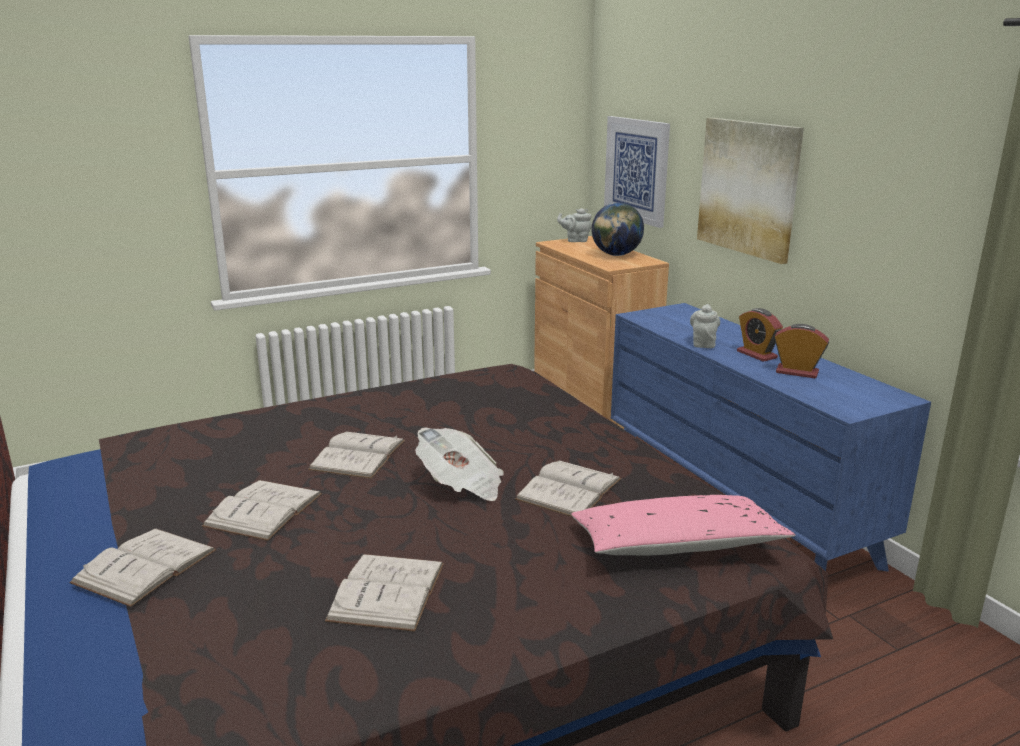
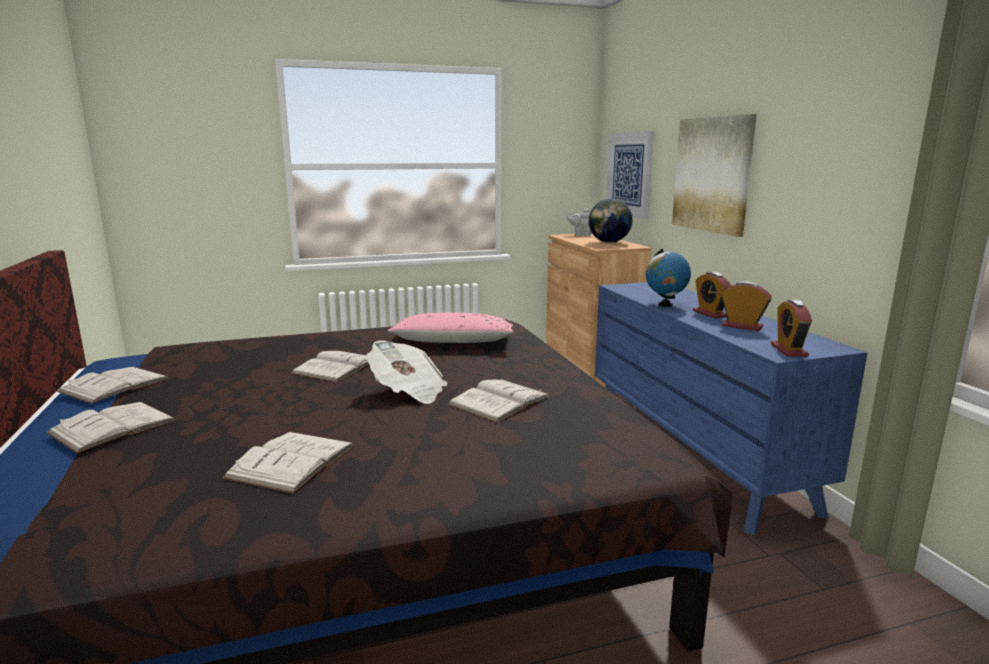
camera: 10 degrees right, 5 degrees down
(264, 510) = (235, 396): white book -> white book (115, 385)
(676, 545) = (576, 448): pink pillow -> pink pillow (453, 342)
(703, 343) = (665, 305): grey teapot -> globe
(855, 405) = (788, 350): none -> alarm clock

